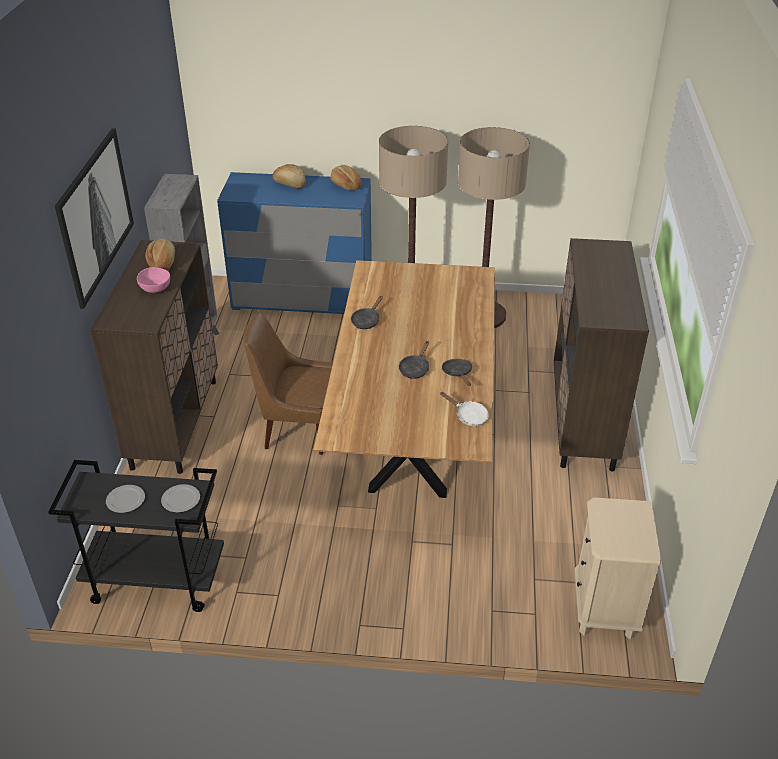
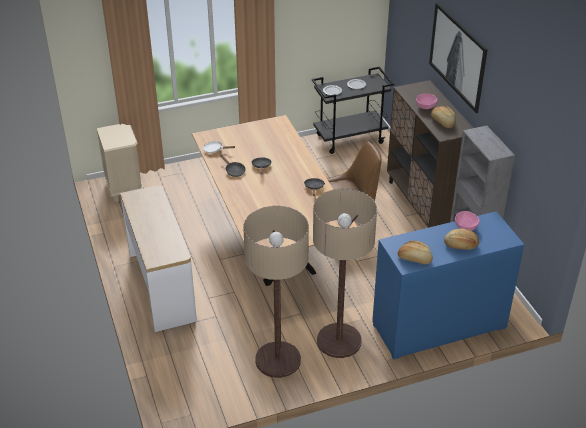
camera: 155 degrees right, 0 degrees up
(265, 195) = (466, 227): none -> pink bowl
(583, 421) = (161, 287): brown cabinet -> console table

